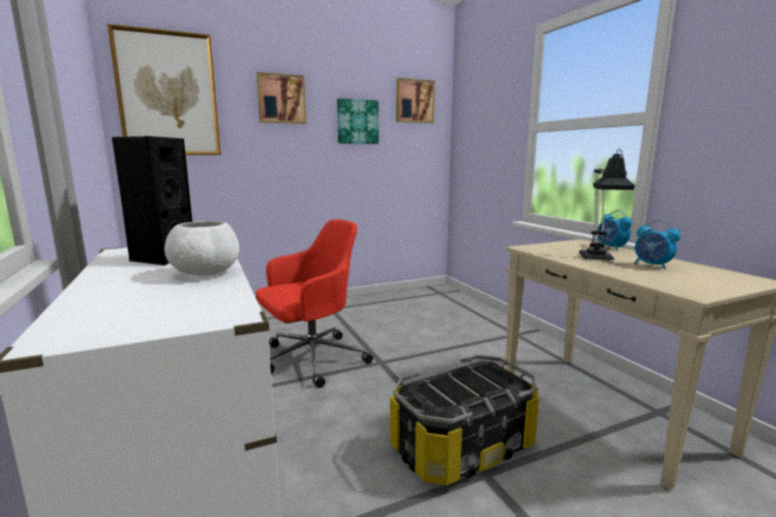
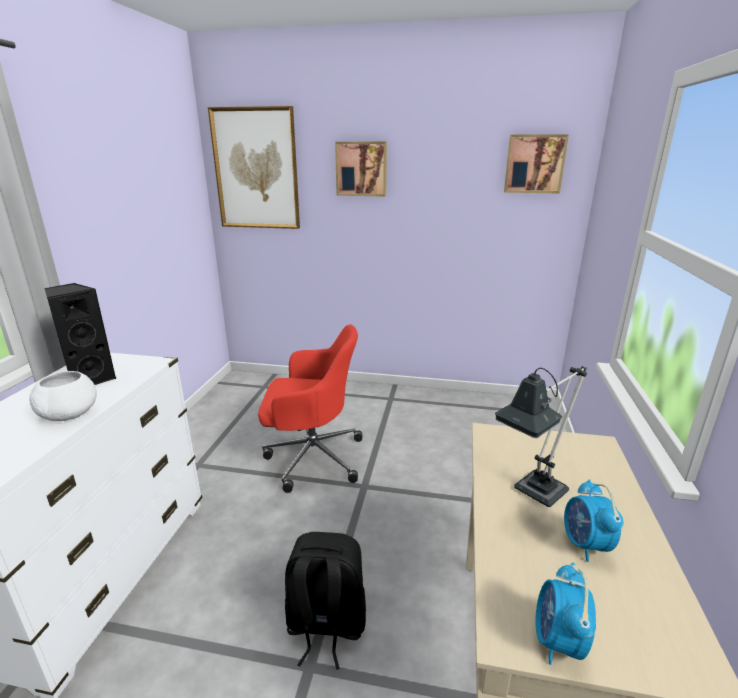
camera: 35 degrees right, 10 degrees up
(357, 122) = (450, 192): picture -> none
(463, 447) = (325, 625): storage box -> black backpack
(611, 248) = (613, 476): alarm clock -> alarm clock (557, 641)

